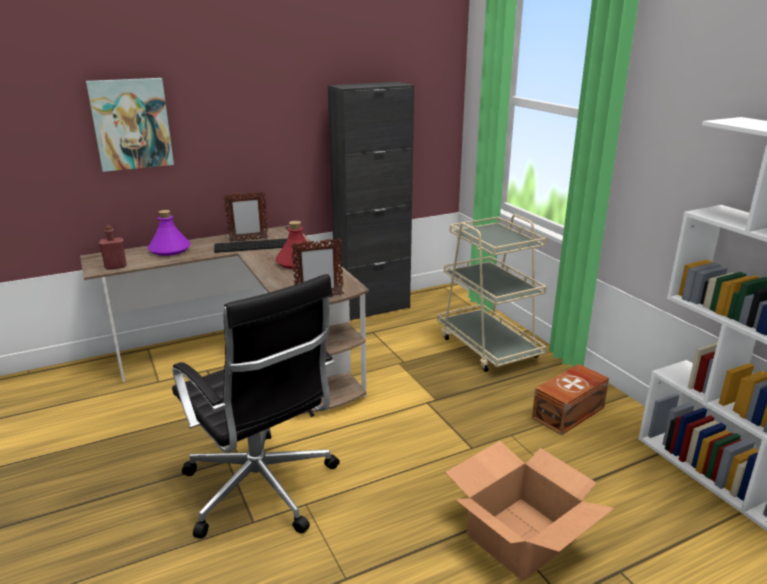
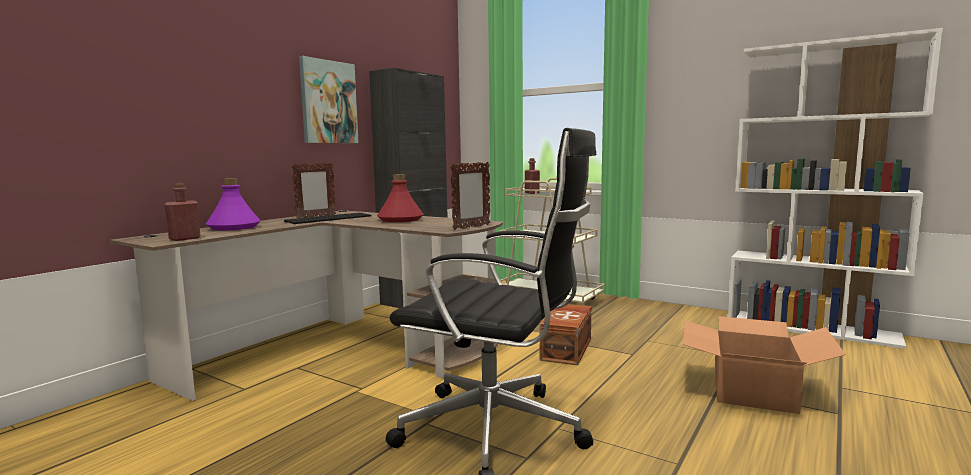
camera: 30 degrees left, 15 degrees down
(131, 124) = (183, 78): picture -> picture (328, 102)
(483, 231) = (532, 193): none -> red bottle
(570, 413) = (664, 320): brown storage box -> brown storage box (567, 349)

